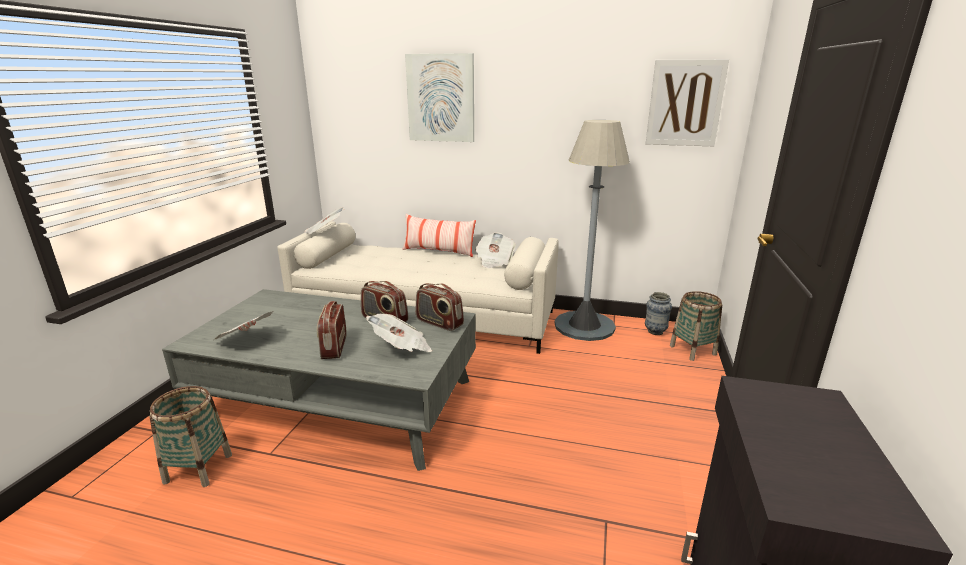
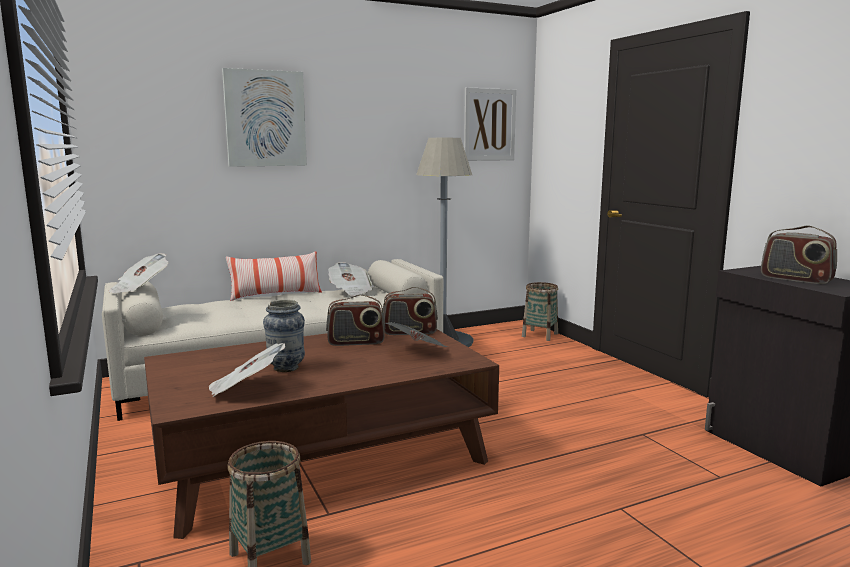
camera: 40 degrees left, 10 degrees down
(334, 347) = (356, 368): radio -> radio (795, 279)
(339, 401) = (323, 455): grey coffee table -> brown coffee table
(655, 332) = (498, 331): vase -> vase (286, 368)

